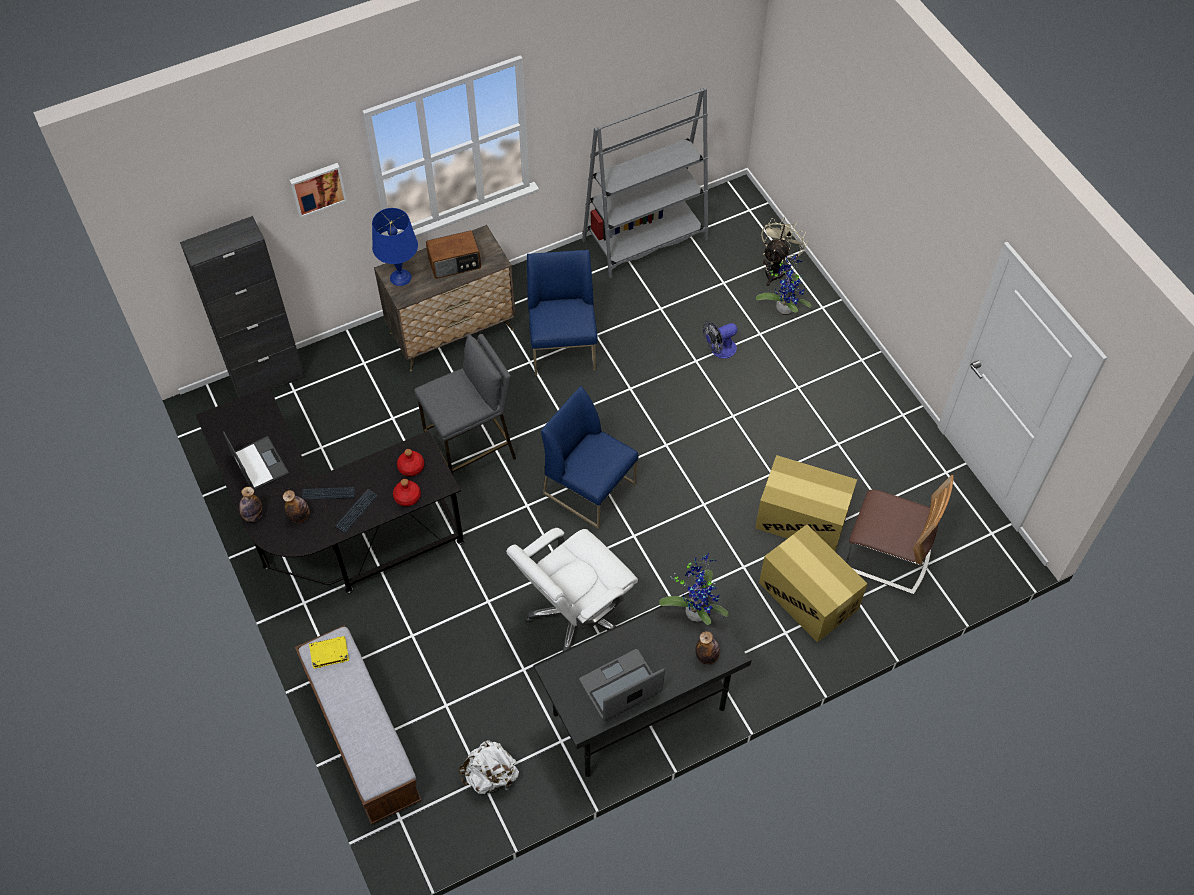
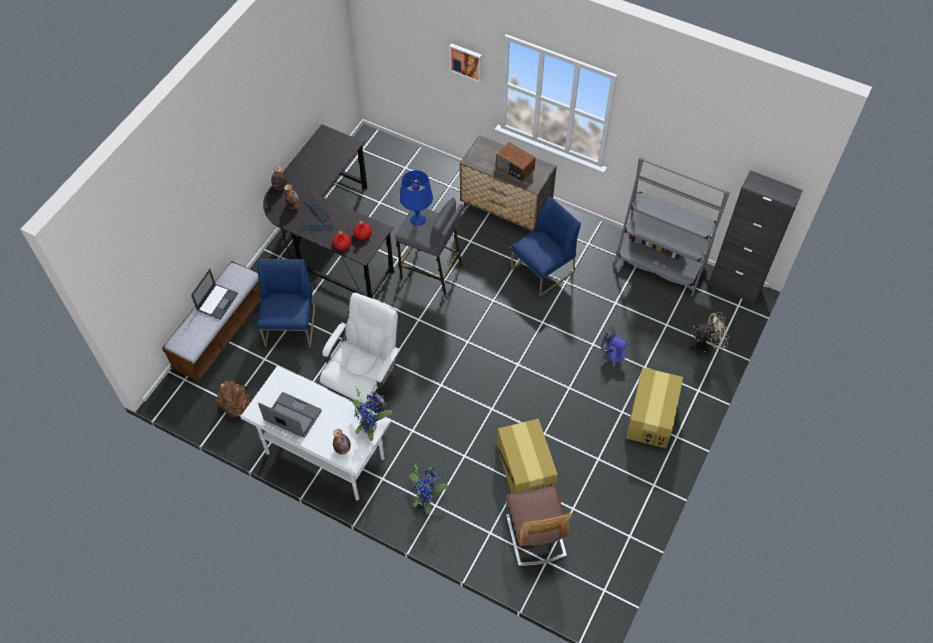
camera: 55 degrees right, 0 degrees up
(259, 463) = (313, 168): laptop -> laptop (217, 301)
(268, 379) = (403, 152): black cabinet -> black cabinet (734, 286)
(329, 653) = (236, 277): yellow book -> none
(401, 277) = (482, 151): blue table lamp -> blue table lamp (417, 220)
(490, 776) = (236, 406): white backpack -> brown backpack
(575, 615) = (364, 387): white office chair -> white office chair turned 105 degrees clockwise
(590, 488) = (455, 344): blue chair -> blue chair (291, 326)
(639, 713) = (325, 457): black desk -> white desk
(784, 307) = (678, 369): potted plant -> potted plant (426, 498)
(808, 596) = (471, 504): cardboard box -> cardboard box (651, 417)

